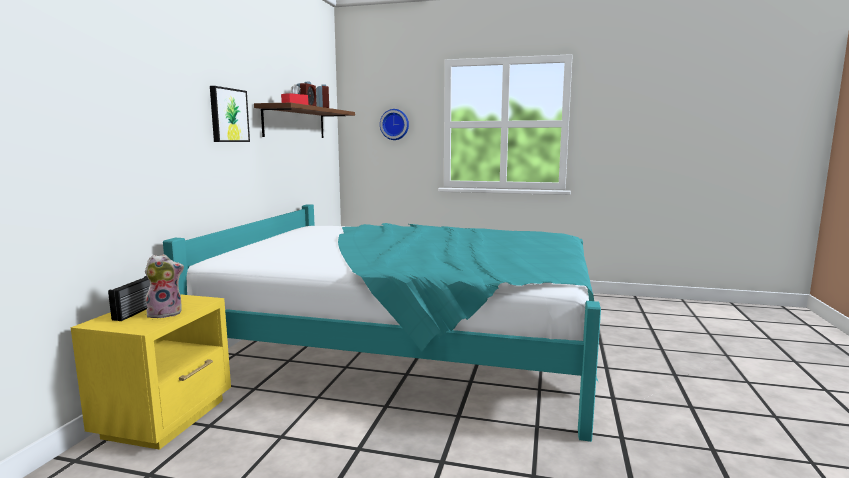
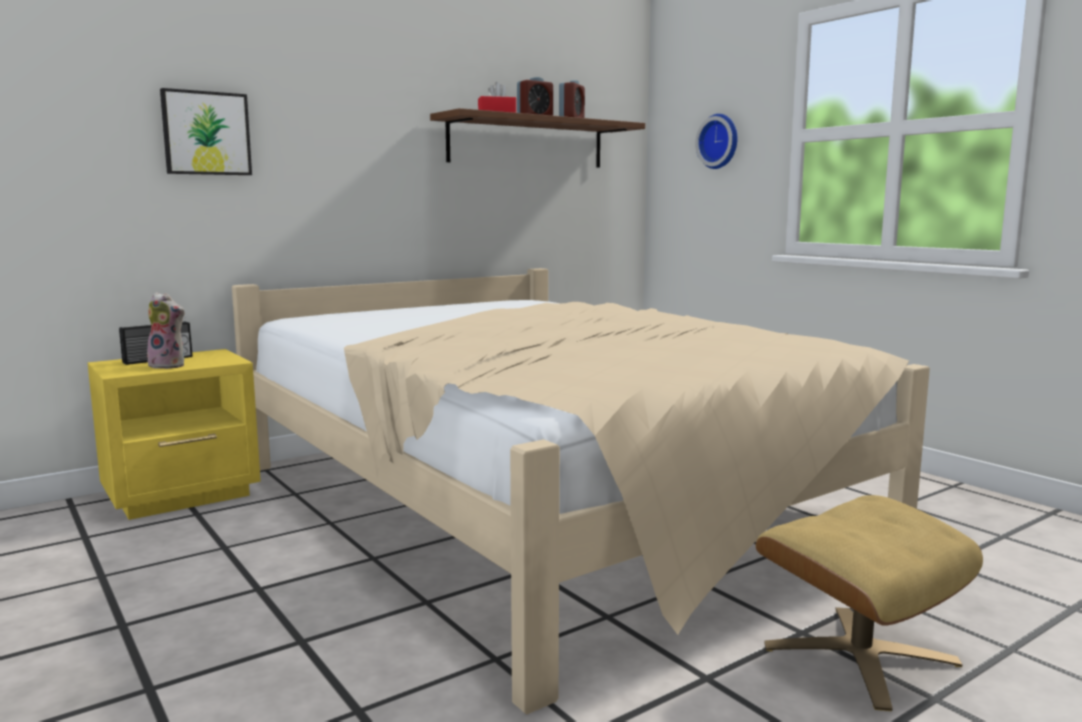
camera: 40 degrees right, 0 degrees up
(228, 115) = (374, 131): picture -> picture (206, 133)
(410, 348) = (541, 503): turquoise bed -> beige bed
(634, 368) = (859, 654): none -> beige ottoman

